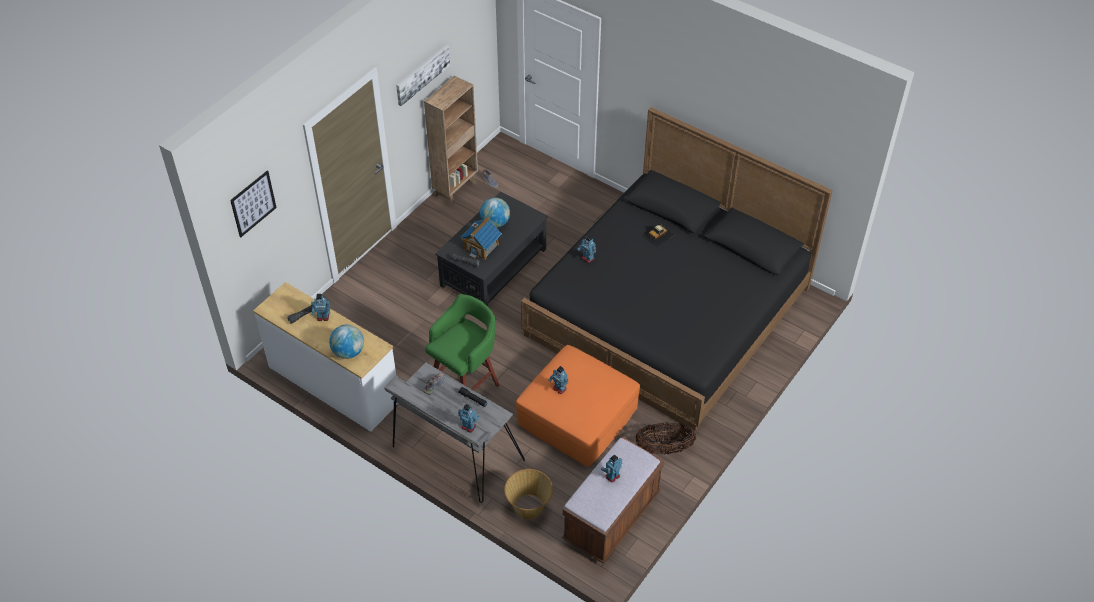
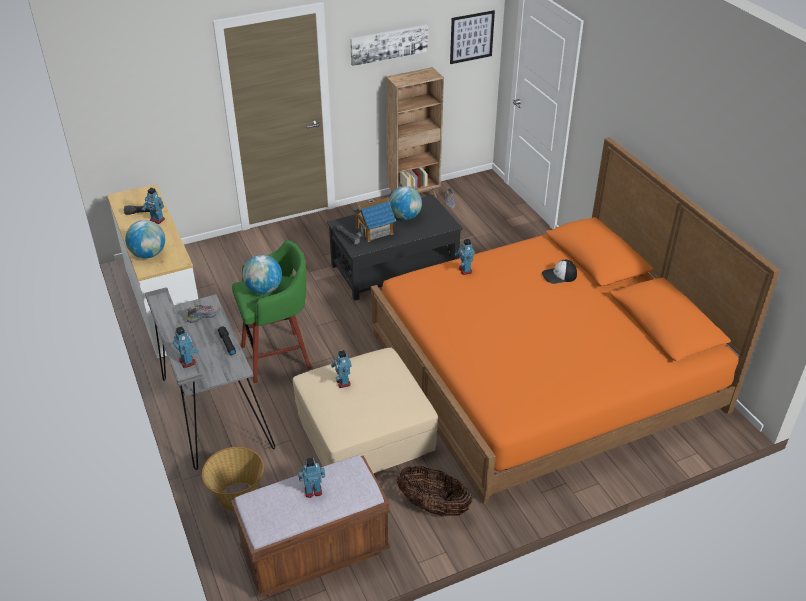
camera: 30 degrees right, 10 degrees down
(253, 203) = (133, 80): picture -> picture (471, 37)
(458, 342) = (264, 289): none -> globe
(577, 416) = (365, 430): orange ottoman -> beige ottoman
(658, 235) = (559, 275): toy car -> cap
(668, 310) = (544, 370): black bed -> orange bed

